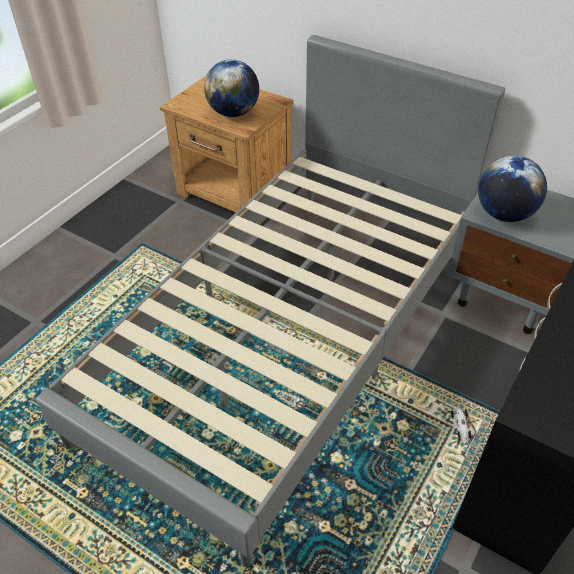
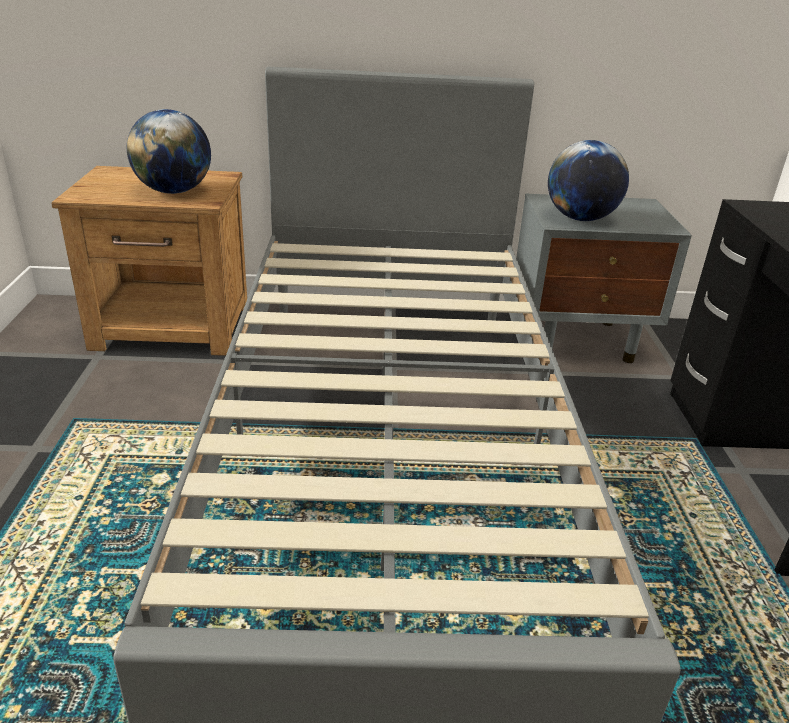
camera: 35 degrees left, 15 degrees down
(461, 427) = (669, 469): toy car -> none

